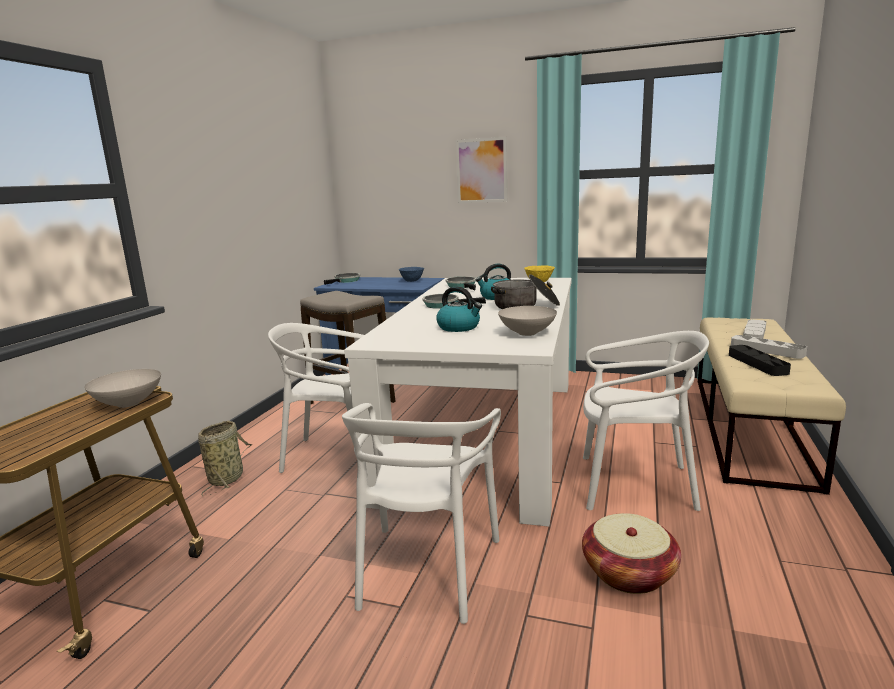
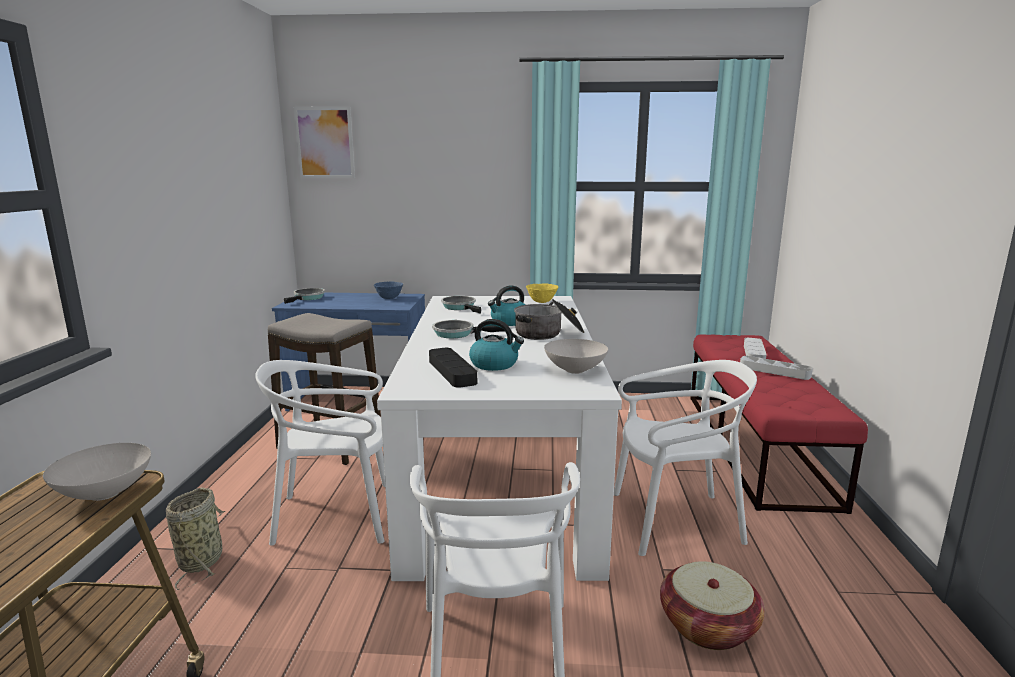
camera: 15 degrees left, 0 degrees up
(481, 170) = (467, 177): picture -> picture (325, 143)
(749, 426) = (755, 445): beige bench -> red bench
(757, 364) = (774, 387): black tray -> black tray (452, 371)

